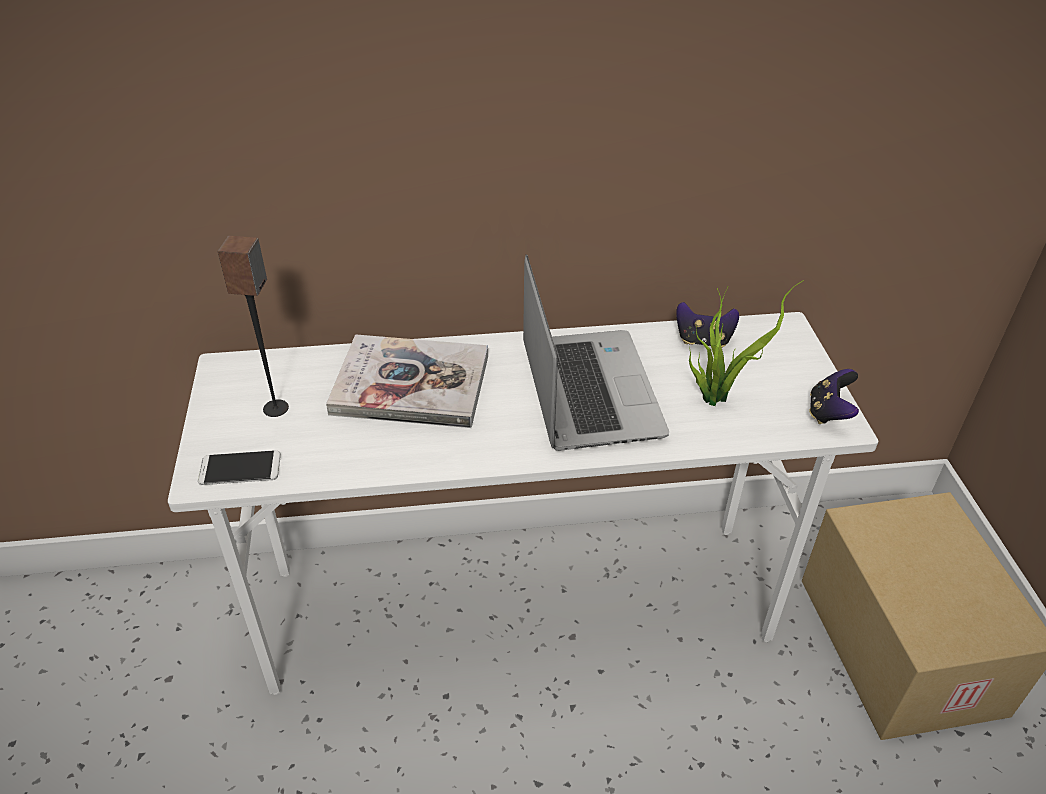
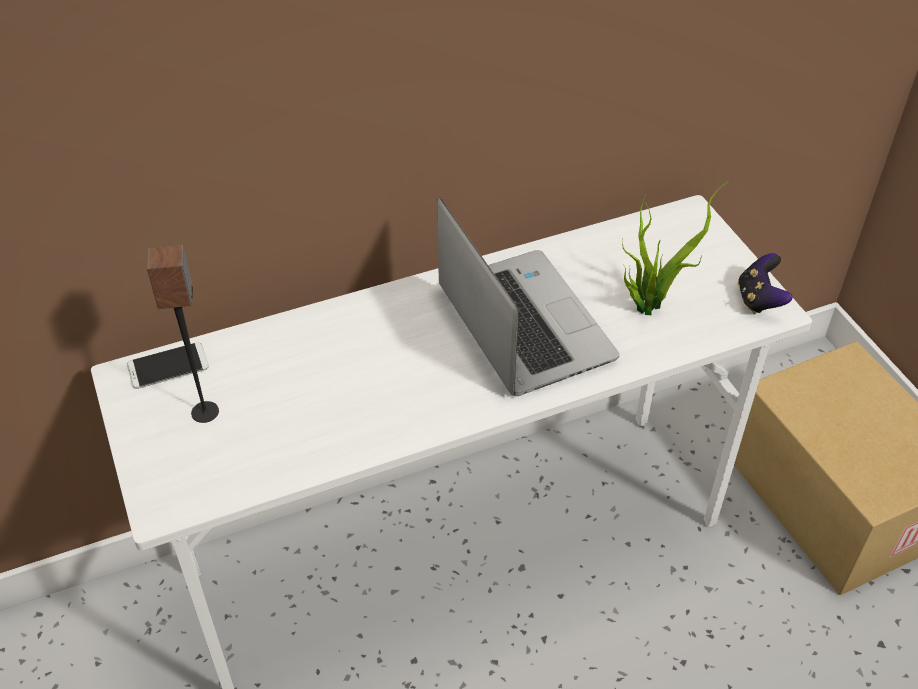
camera: 15 degrees left, 5 degrees up
(240, 468) = (197, 488): phone -> phone (168, 366)
(411, 384) = (338, 355): book -> none
(703, 341) = (616, 245): game controller -> none

